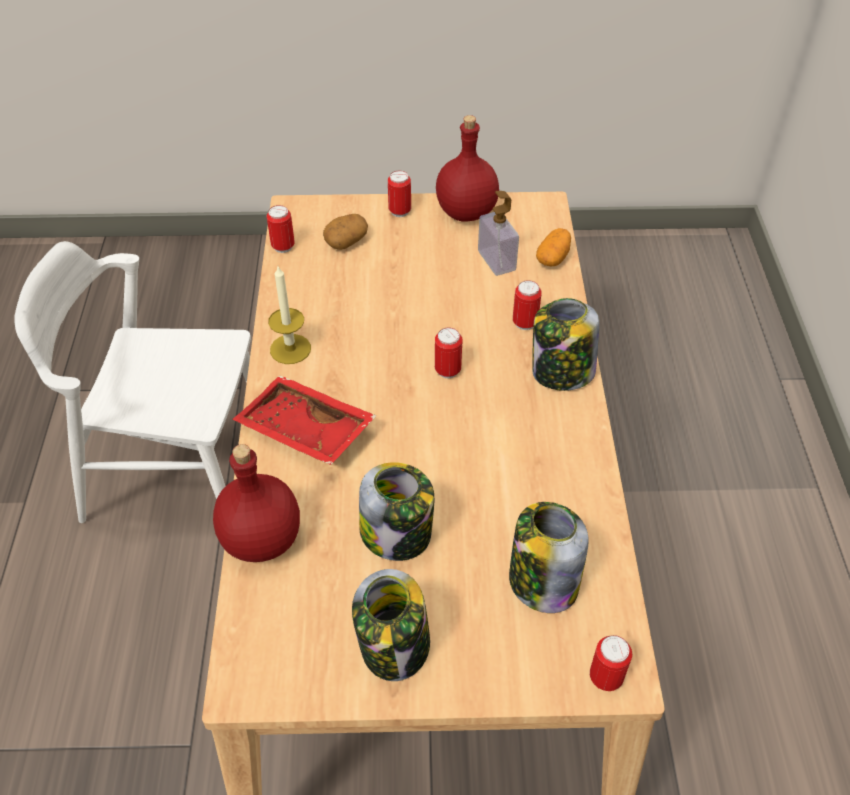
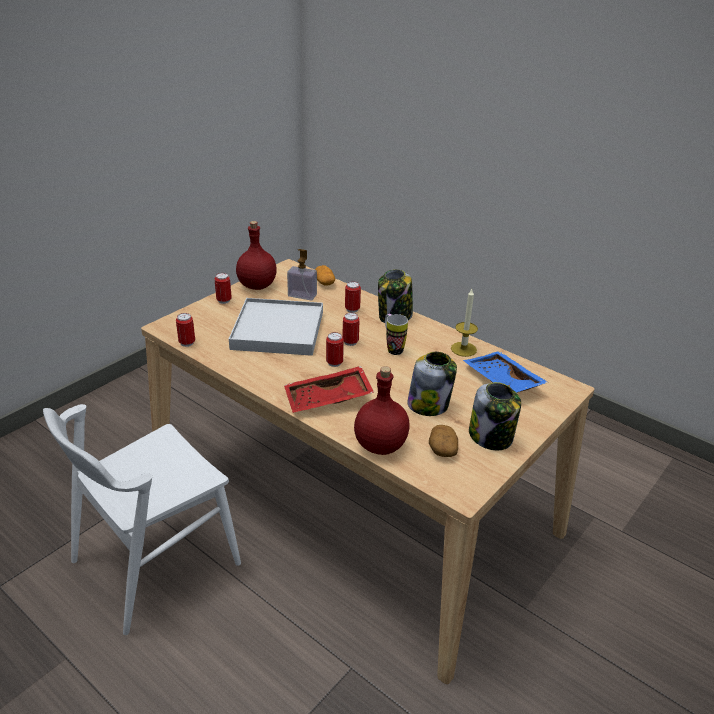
camera: 50 degrees left, 15 degrees down
(290, 349) = (265, 376): candle -> candle (463, 349)
(346, 241) = (217, 324): potato -> potato (442, 449)
(393, 294) = (277, 331): none -> white tray
(484, 417) = (392, 348): none -> mug
(542, 581) = (501, 381): jar -> blue tray
(605, 678) = (565, 392): can -> can (334, 363)

